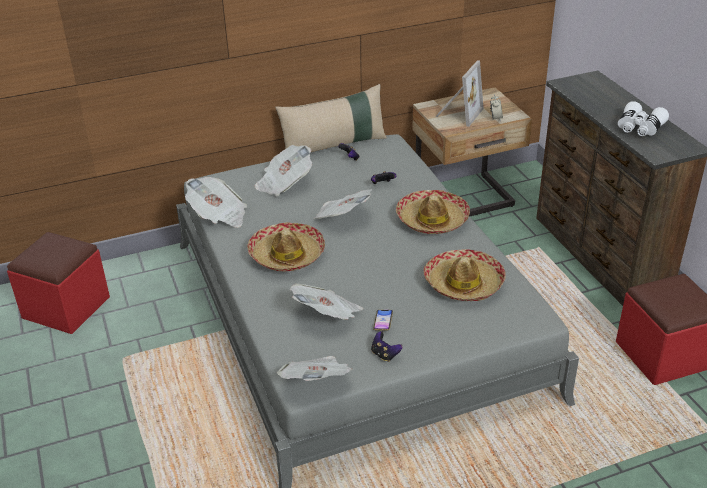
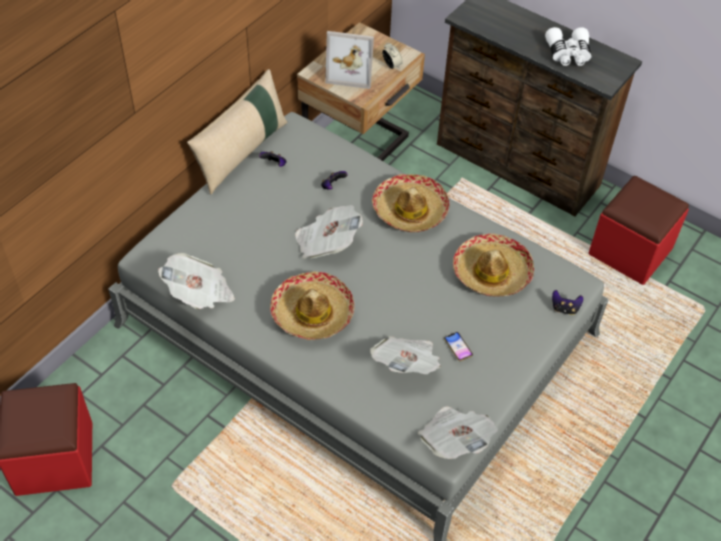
camera: 35 degrees left, 15 degrees up
(284, 184) = (232, 224): newspaper -> none
(385, 355) = (486, 382): game controller -> game controller (564, 308)
(457, 113) = (351, 71): picture frame -> picture frame turned 105 degrees clockwise

